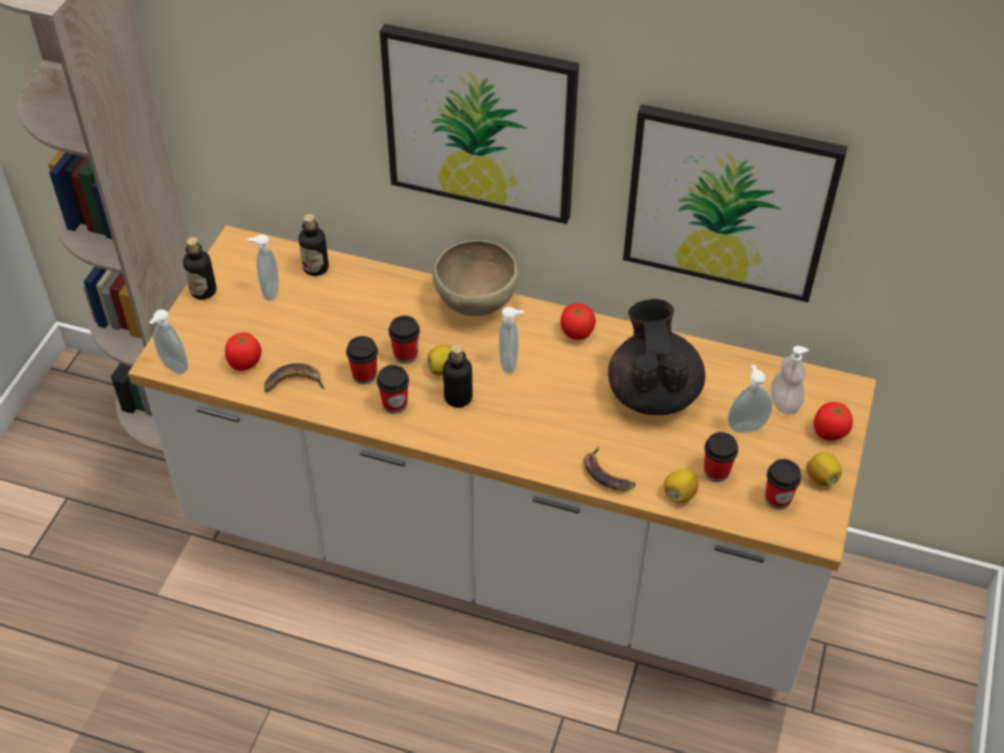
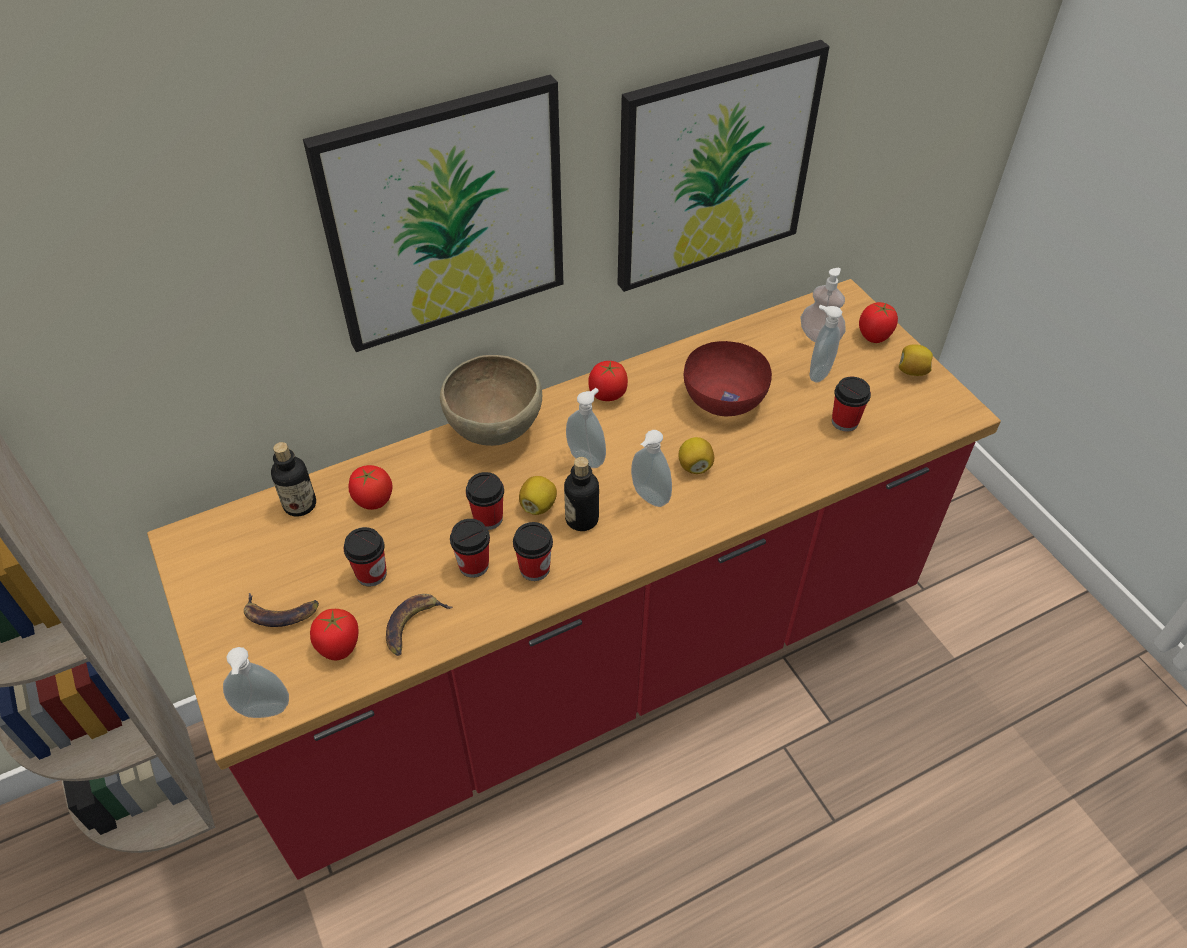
camera: 45 degrees left, 0 degrees up
(203, 291) = (202, 612): bottle -> none
(269, 291) = (278, 561): soap dispenser -> soap dispenser (648, 498)
(356, 295) = (373, 500): none -> tomato
(500, 551) = (593, 661): white counter -> red counter
(607, 474) = (777, 486): banana -> banana (280, 613)
(653, 392) = (724, 397): black teapot -> red bowl
(679, 494) = (844, 459): lemon -> lemon (694, 466)
(777, 499) = (907, 408): cup -> cup (371, 574)

